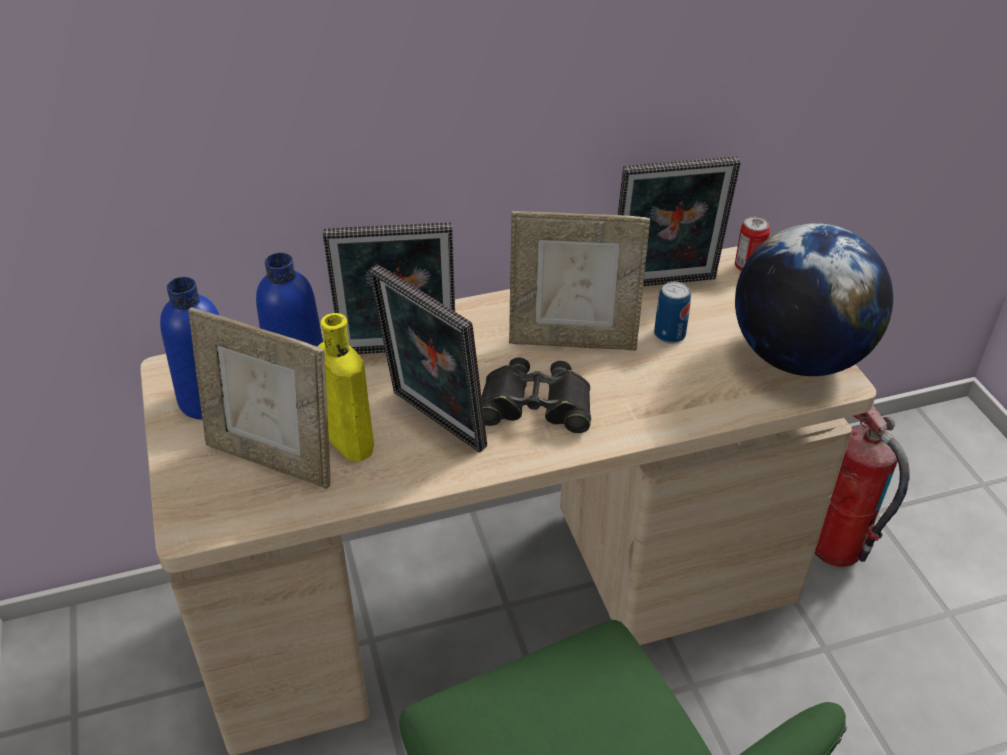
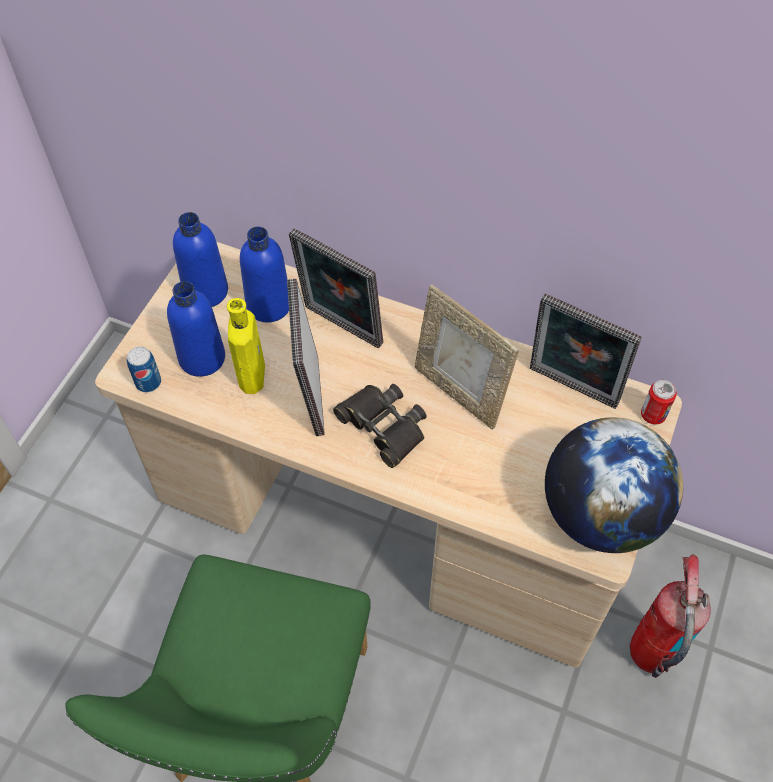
camera: 40 degrees right, 15 degrees up
(273, 459) = (202, 358): picture frame -> blue bottle
(669, 335) = (529, 433): can -> can (148, 382)

